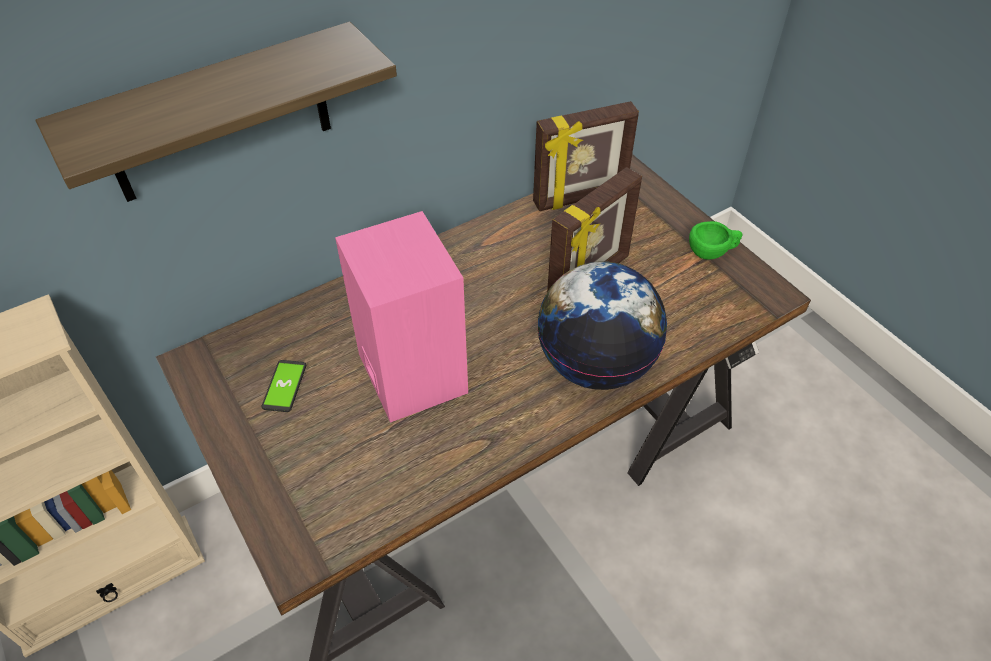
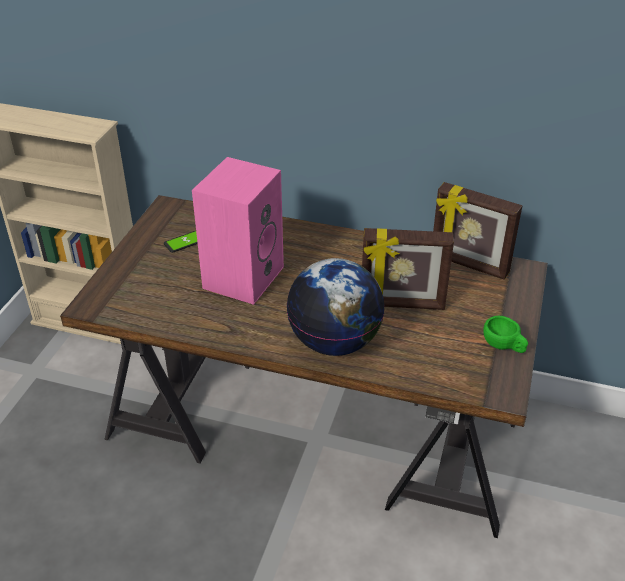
camera: 50 degrees right, 10 degrees down
(218, 116) = (229, 69): shelf -> none

